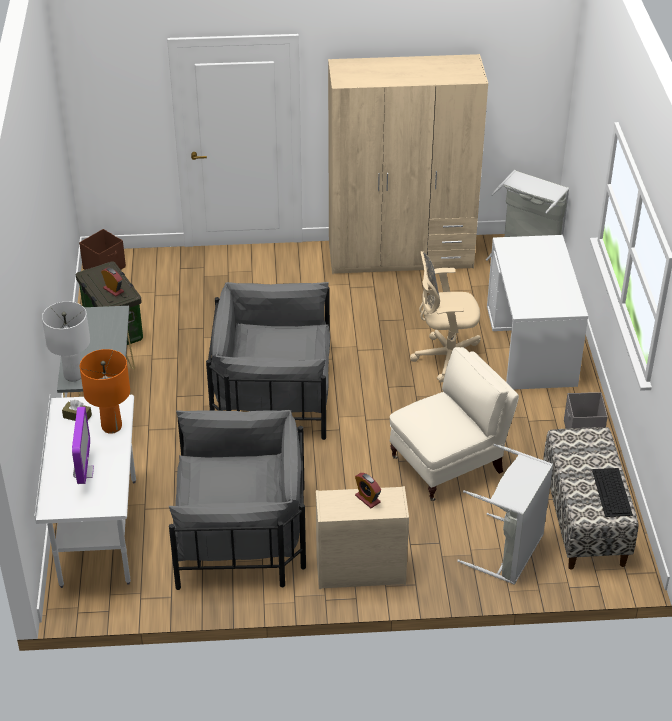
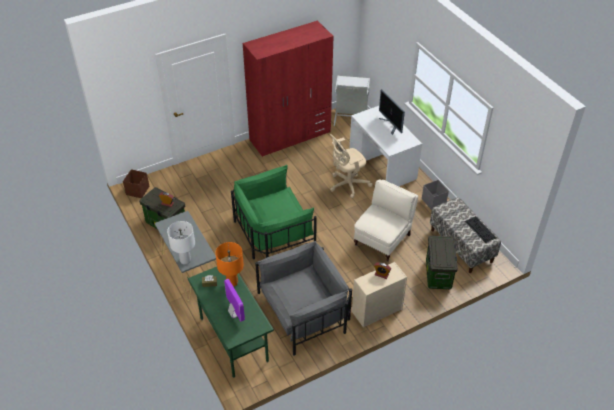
camera: 25 degrees left, 5 degrees up
(98, 532) = (233, 340): white desk -> green desk
(273, 390) = (273, 230): grey armchair -> green armchair
(401, 255) = (290, 136): beige wardrobe -> red wardrobe
(509, 552) = (438, 275): grey laundry basket -> storage box
(552, 272) = (391, 125): none -> monitor

